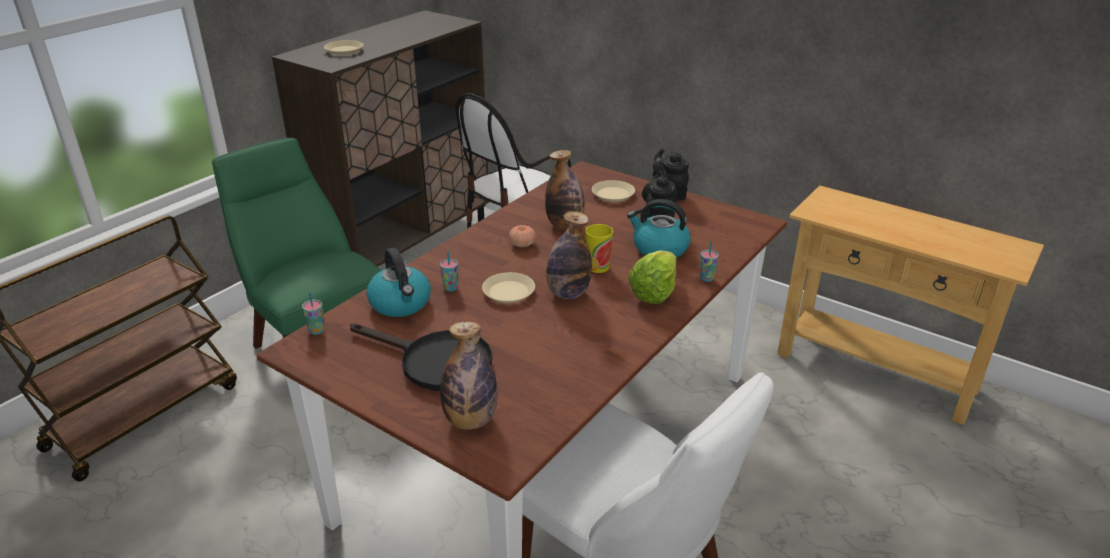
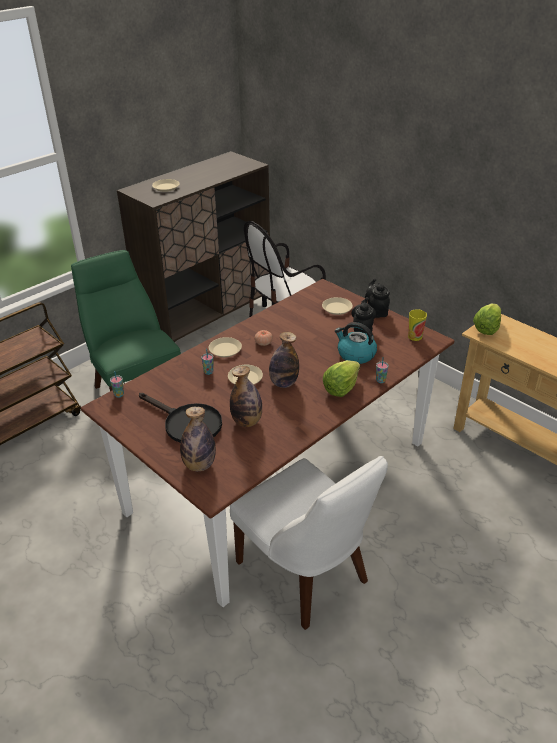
camera: 10 degrees right, 5 degrees up
(401, 304) = (174, 380): kettle -> none
(468, 257) = (225, 350): none -> beige plate
(565, 225) = (296, 330): bottle -> bottle (247, 421)
(598, 267) = (309, 365): cup -> cup (415, 336)
(820, 206) = (486, 328): none -> lettuce

